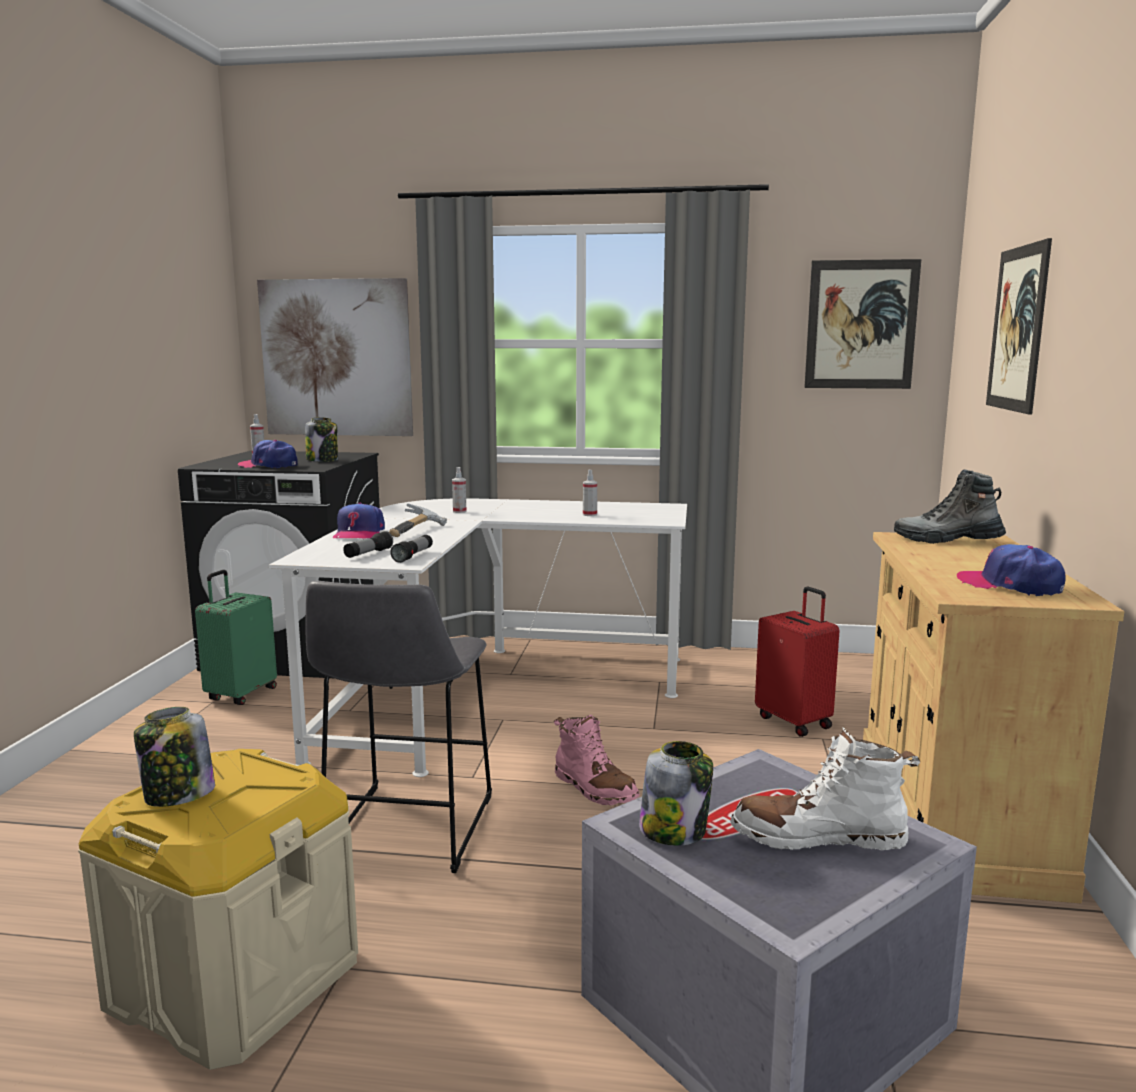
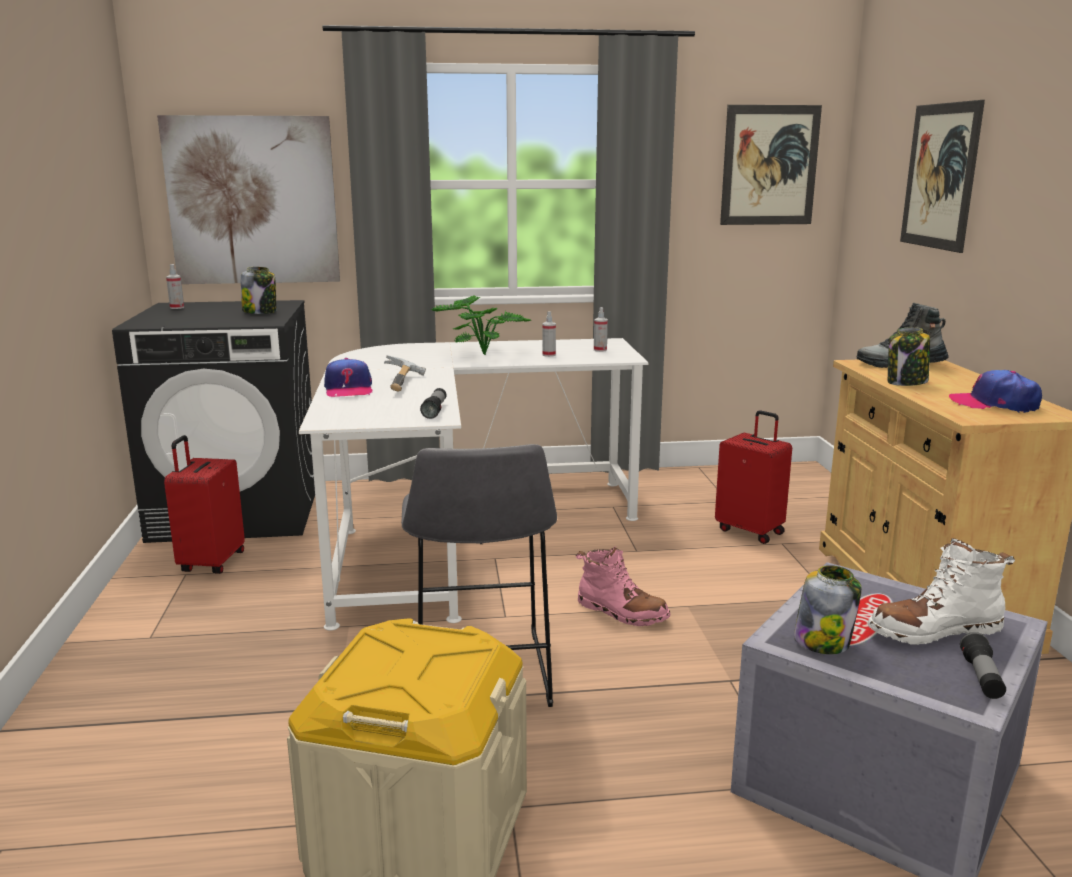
camera: 15 degrees left, 5 degrees up
(178, 795) = (377, 673): jar -> jar (906, 383)
(240, 694) = (211, 563): green suitcase -> red suitcase
(269, 465) = (212, 321): cap -> none
(368, 554) = (387, 411): flashlight -> flashlight (981, 677)
(459, 511) = (419, 358): spray bottle -> spray bottle (600, 350)
(525, 510) = (482, 353): none -> potted plant

